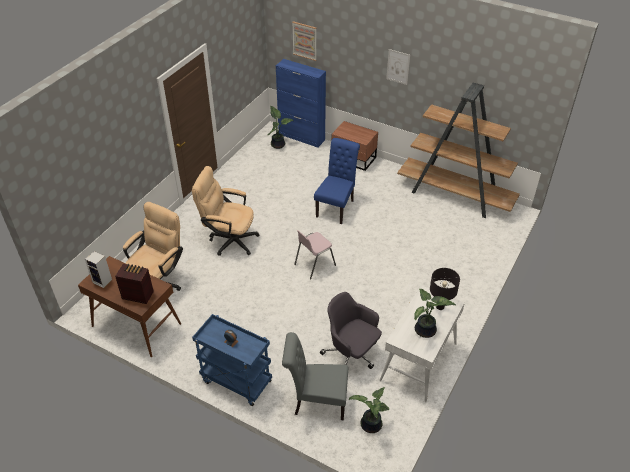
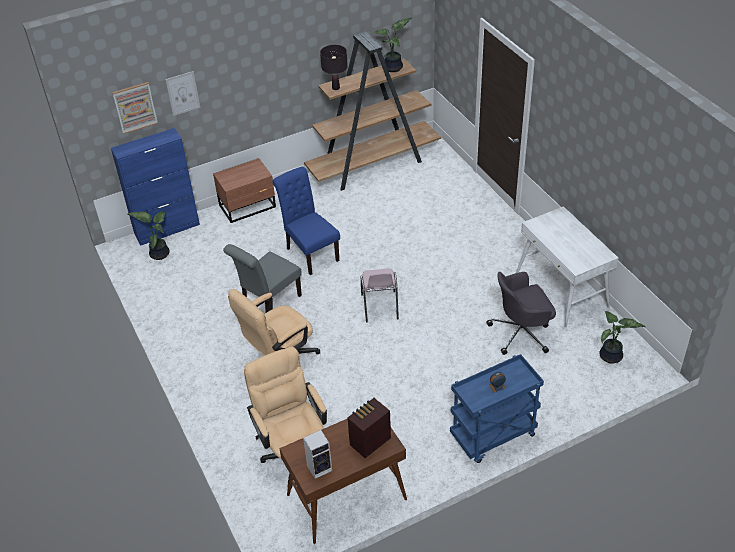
camera: 55 degrees left, 0 degrees up
(316, 402) = (560, 383): grey chair -> grey chair (269, 304)
(398, 67) = (263, 68): picture -> picture (183, 93)
(425, 331) = (580, 245): potted plant -> potted plant (394, 68)
(440, 307) = (558, 223): black table lamp -> black table lamp (335, 88)

